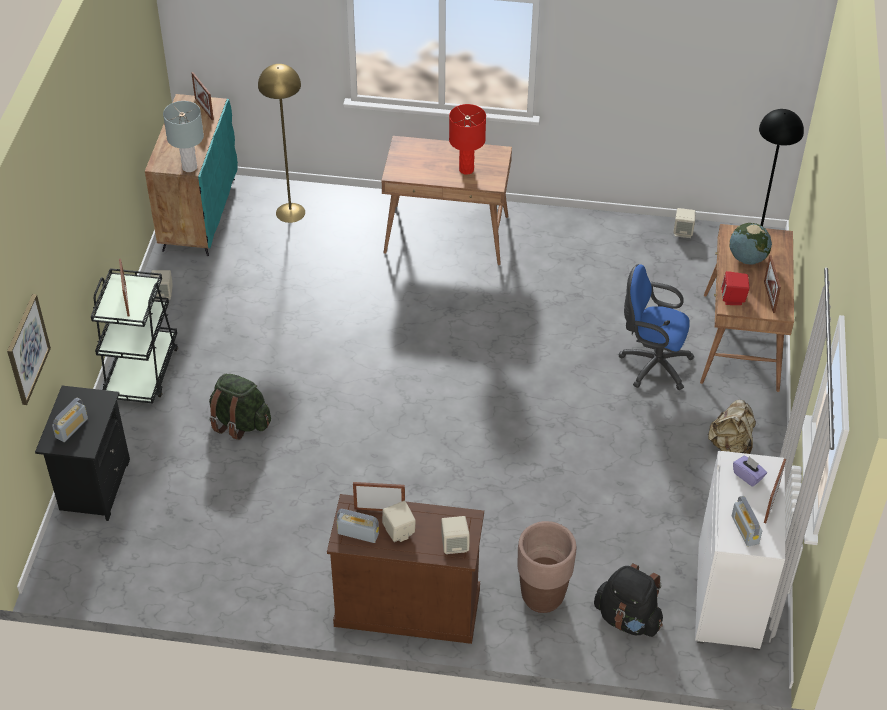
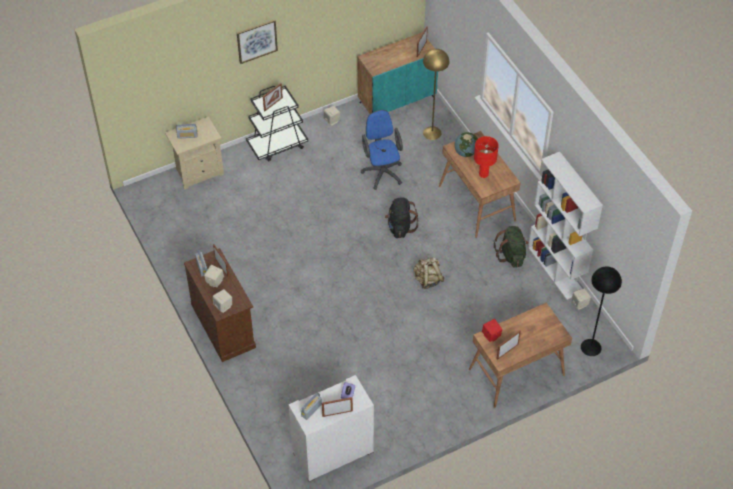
camera: 55 degrees right, 5 degrees up
(27, 349) = (180, 85): picture -> picture (256, 41)
(93, 486) = (198, 172): black nightstand -> beige nightstand
(190, 167) = (375, 70): grey table lamp -> none
(240, 422) = (278, 199): green backpack -> green backpack (511, 255)
(542, 597) = (270, 375): brown planter -> none
(614, 223) = (556, 269): none -> white bookcase
(628, 619) = (285, 416): black backpack -> black backpack (400, 227)
(651, 364) = (463, 341): blue office chair -> blue office chair (382, 171)
(730, 444) = (436, 404): beige backpack -> beige backpack (427, 280)
(747, 258) = (529, 327): globe -> globe (465, 152)

